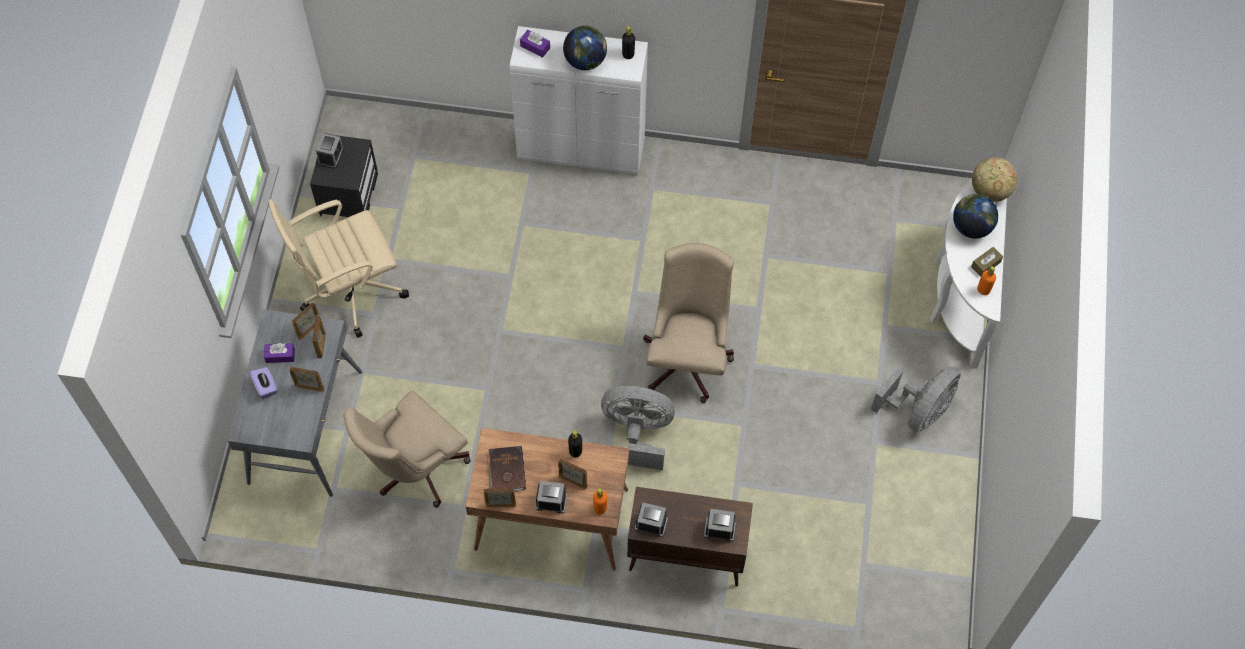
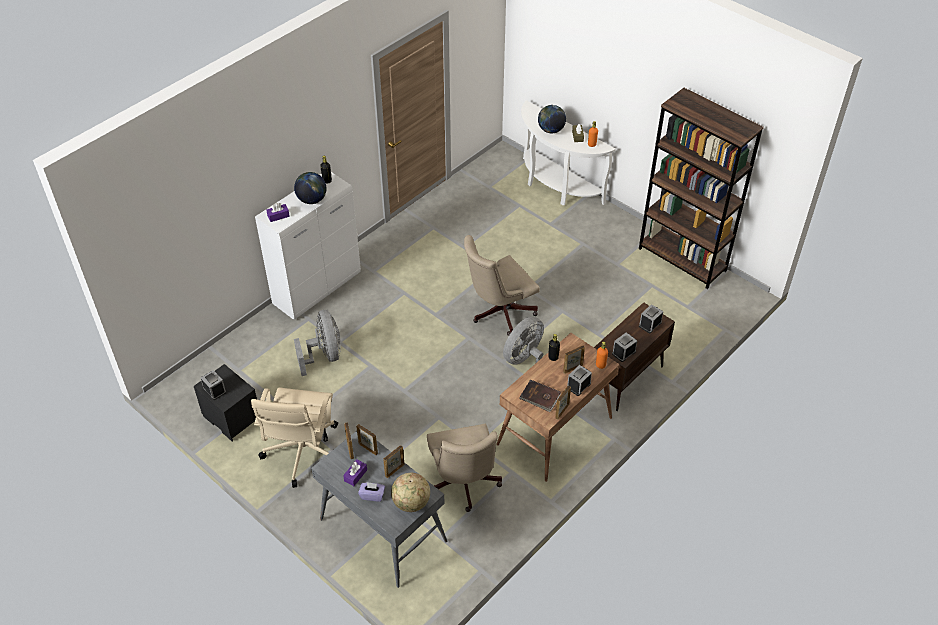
camera: 55 degrees left, 15 degrees down
(688, 356) = (499, 312): beige office chair -> beige office chair turned 75 degrees counterclockwise
(918, 411) = (612, 237): grey fan -> grey fan (324, 355)
(945, 515) = (682, 259): none -> brown bookcase
(990, 191) = (535, 113): globe -> globe (411, 503)

